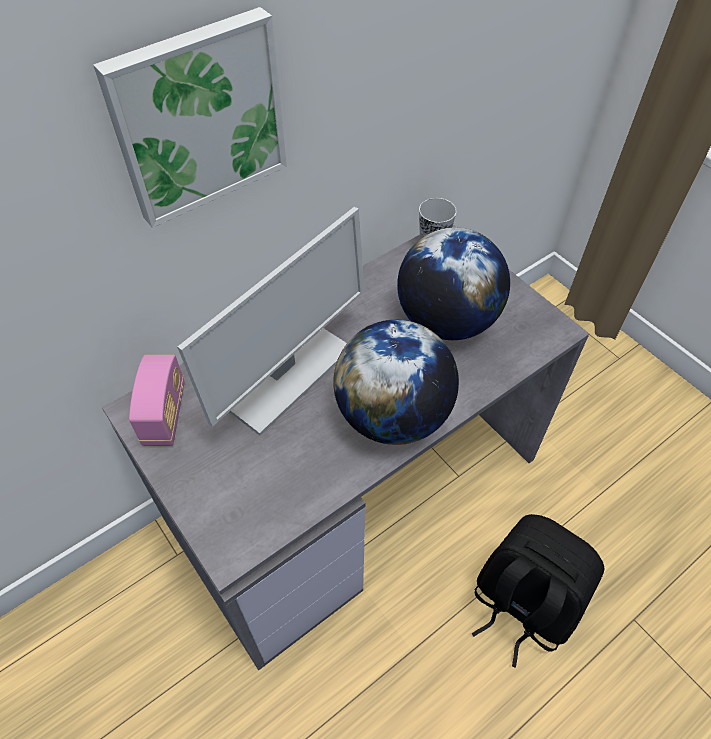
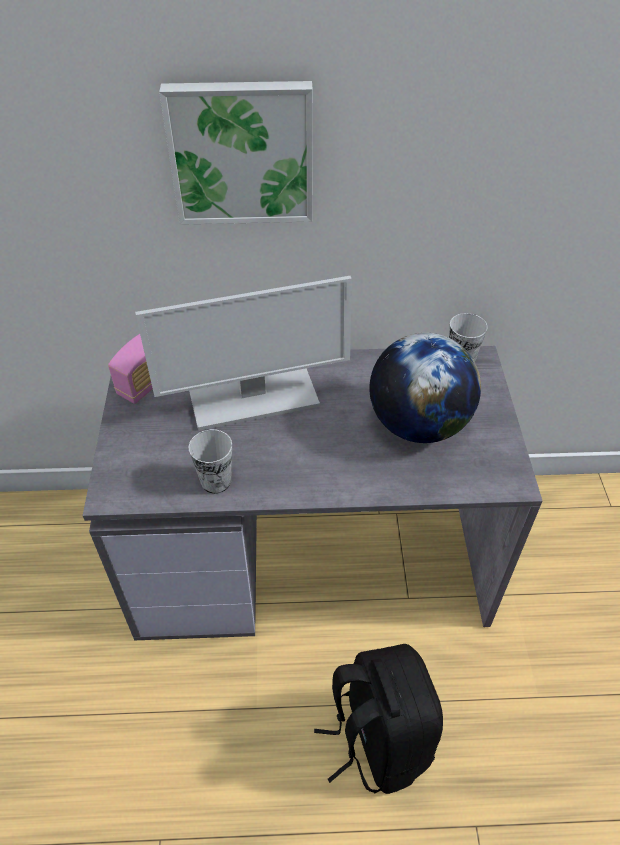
camera: 35 degrees right, 5 degrees down
(321, 474) = (216, 481): none -> cup
(393, 415) = (307, 471): globe -> none

